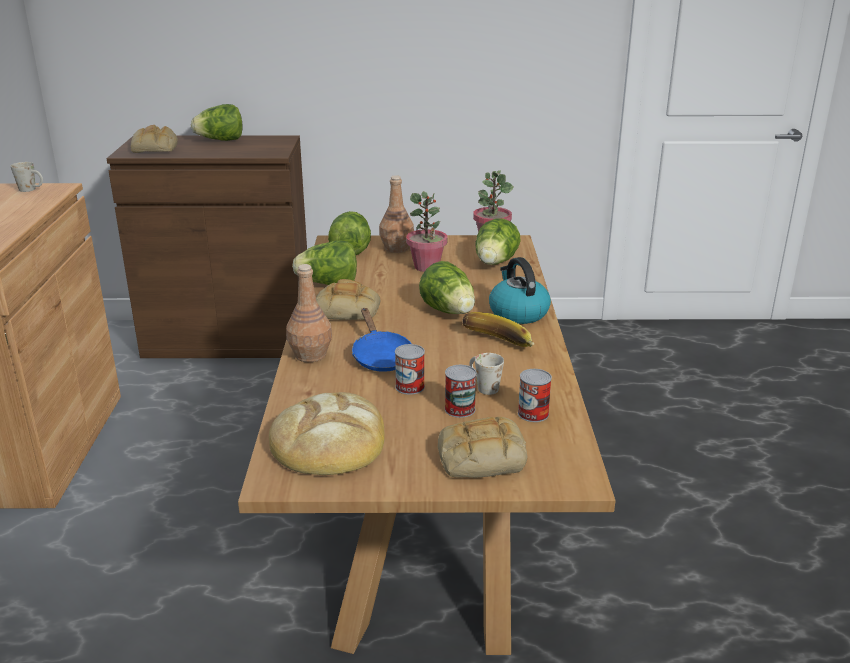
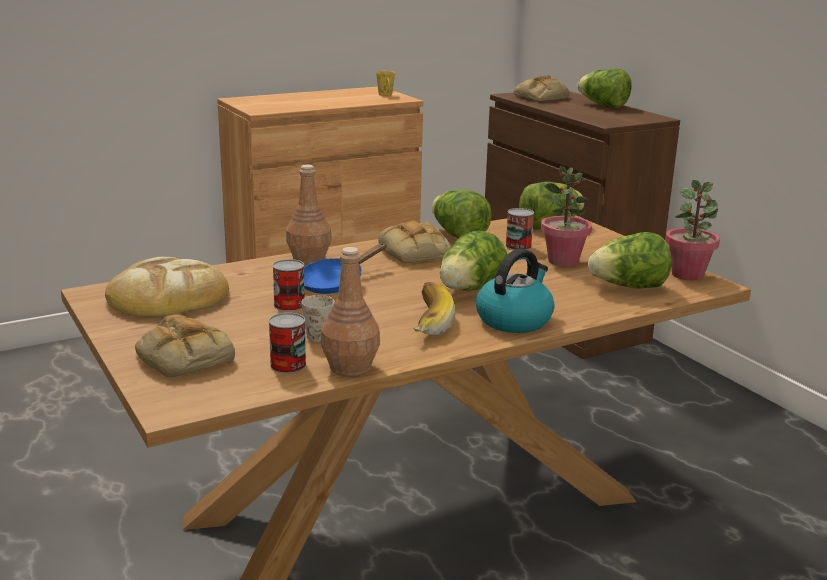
camera: 60 degrees right, 5 degrees down
(32, 190) = (386, 95): white mug -> yellow mug
(397, 248) = (587, 241): brown bottle -> brown bottle (350, 368)
(459, 409) = (266, 332): can -> can (518, 246)

